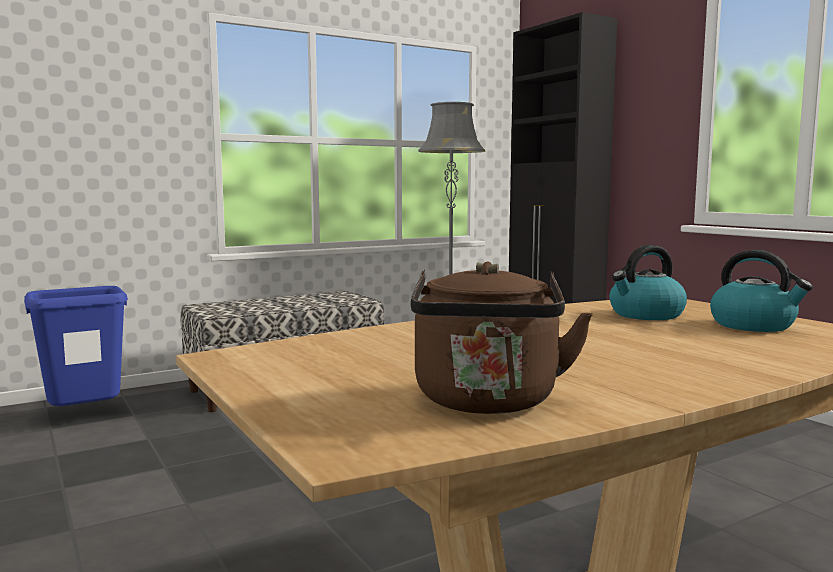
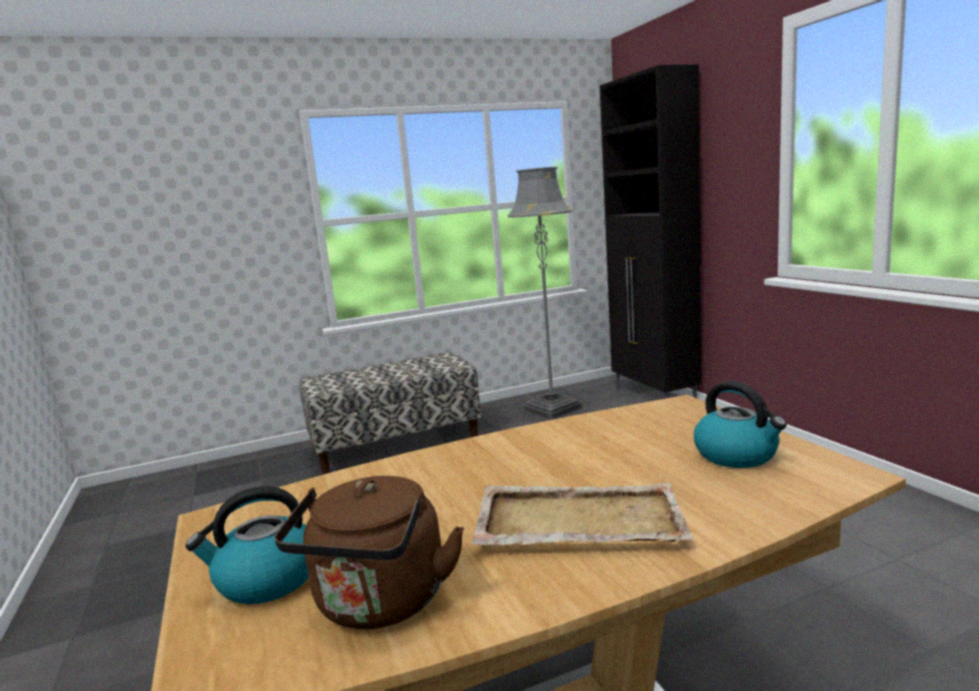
camera: 10 degrees right, 5 degrees up
(86, 419) = (223, 484): blue trash can -> none
(638, 357) = (576, 520): none -> beige tray
(645, 315) = (640, 436): kettle -> kettle (266, 580)

